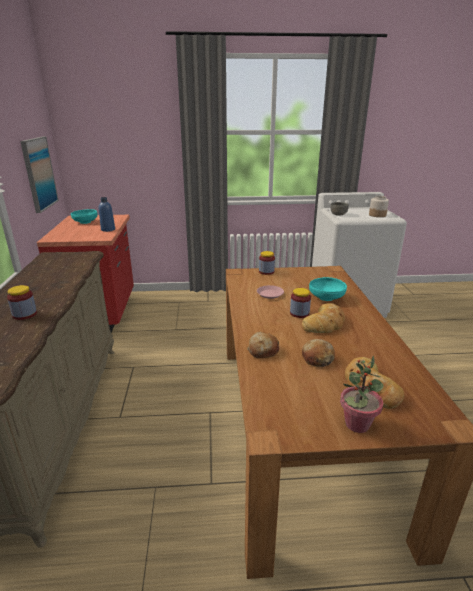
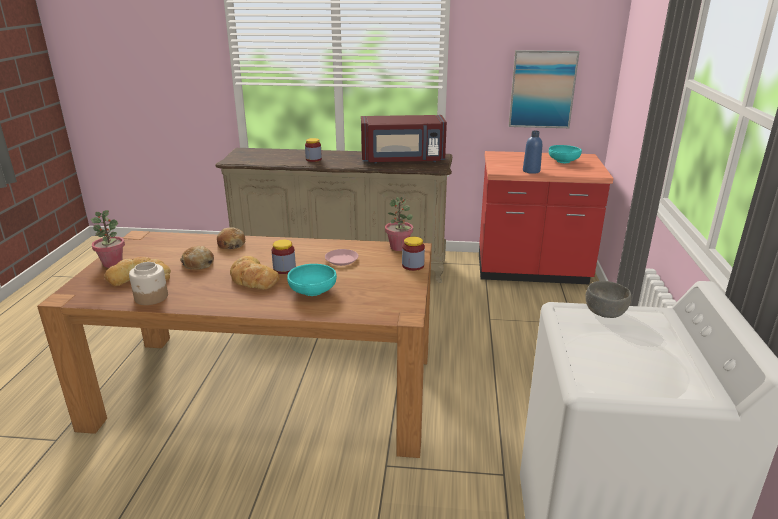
camera: 100 degrees right, 0 degrees up
(56, 268) = (403, 160): none -> red microwave
(238, 277) = (399, 247): none -> potted plant
(377, 215) = (614, 365): jar -> jar (151, 297)

